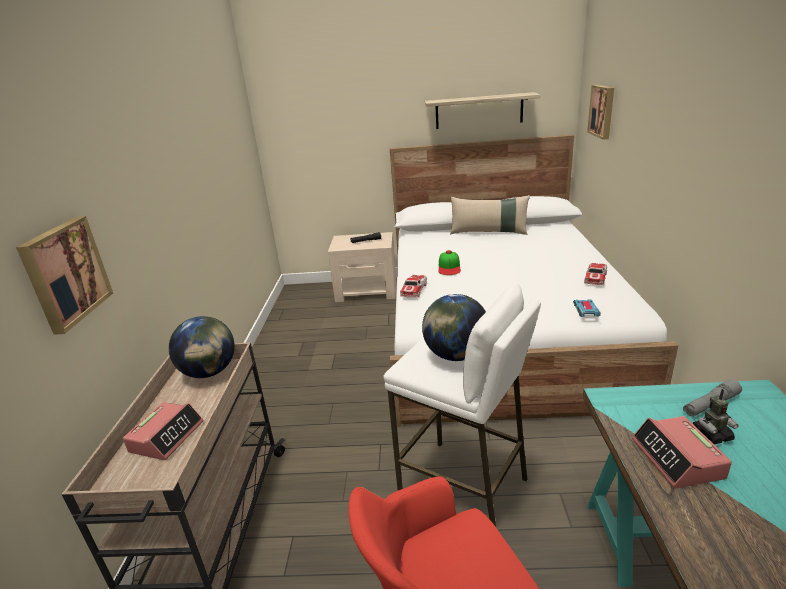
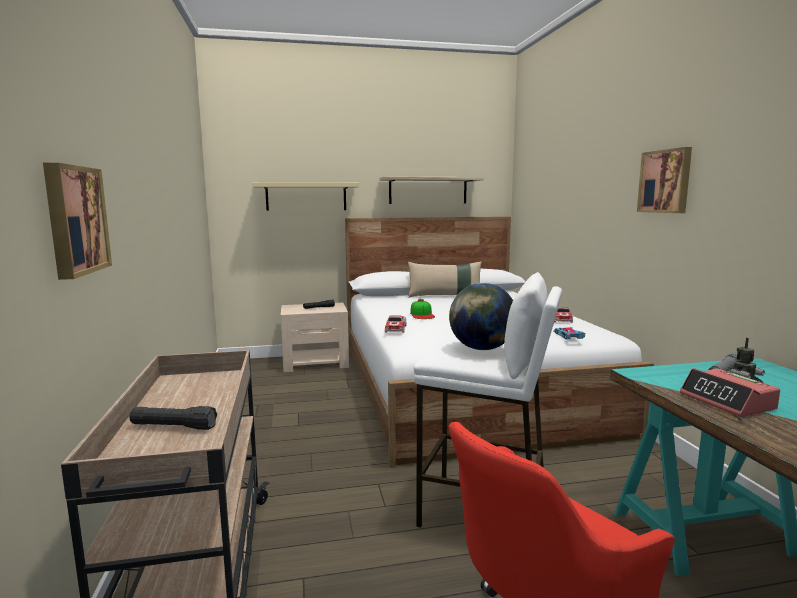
camera: 15 degrees left, 15 degrees down
(167, 436) = (174, 427): alarm clock -> black flashlight
(209, 372) = (202, 380): globe -> none
(350, 127) = (306, 197): none -> beige shelf
(602, 111) = (541, 188): picture -> picture (665, 181)

